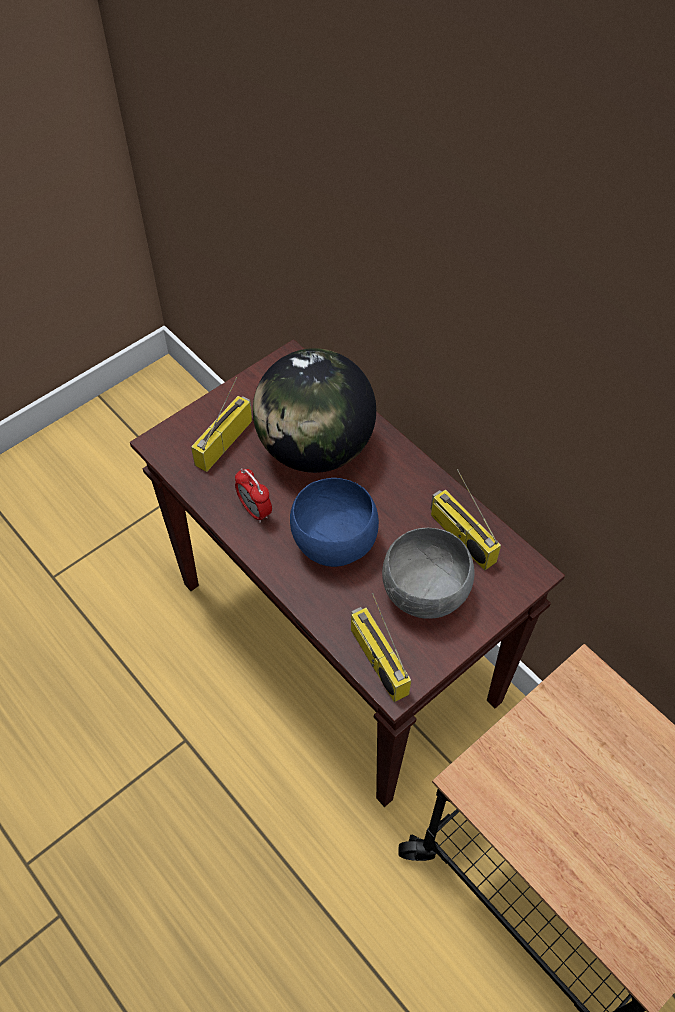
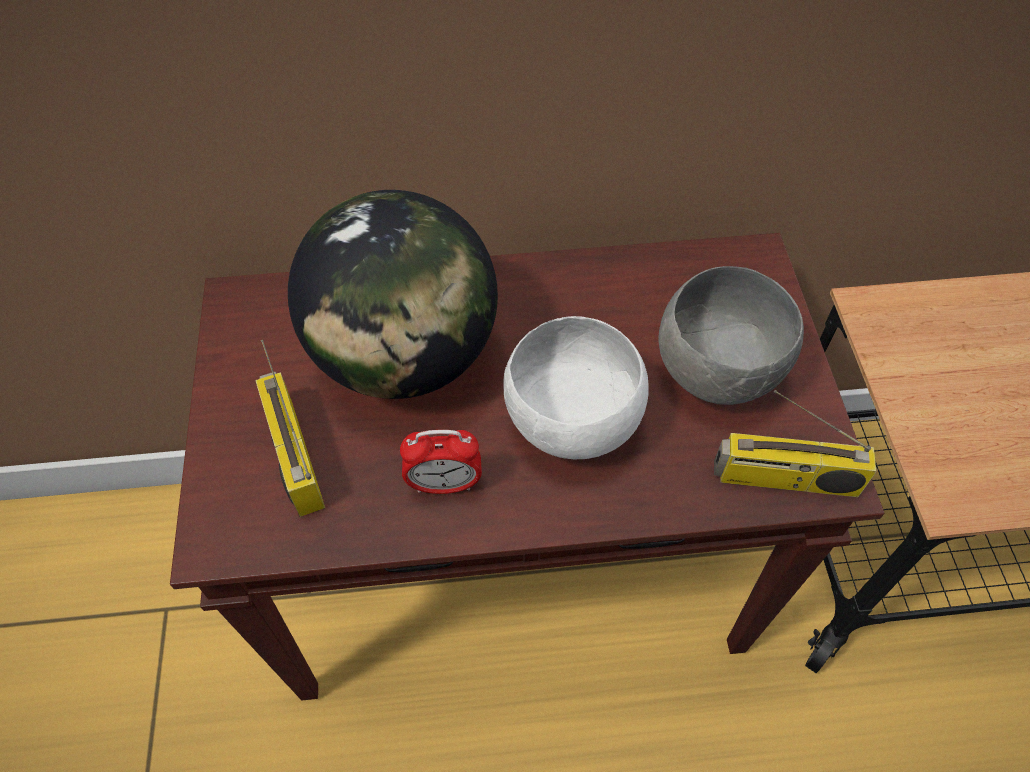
camera: 55 degrees left, 0 degrees up
(332, 543) = (571, 424): blue bowl -> white bowl
(460, 537) = (662, 291): radio -> none

